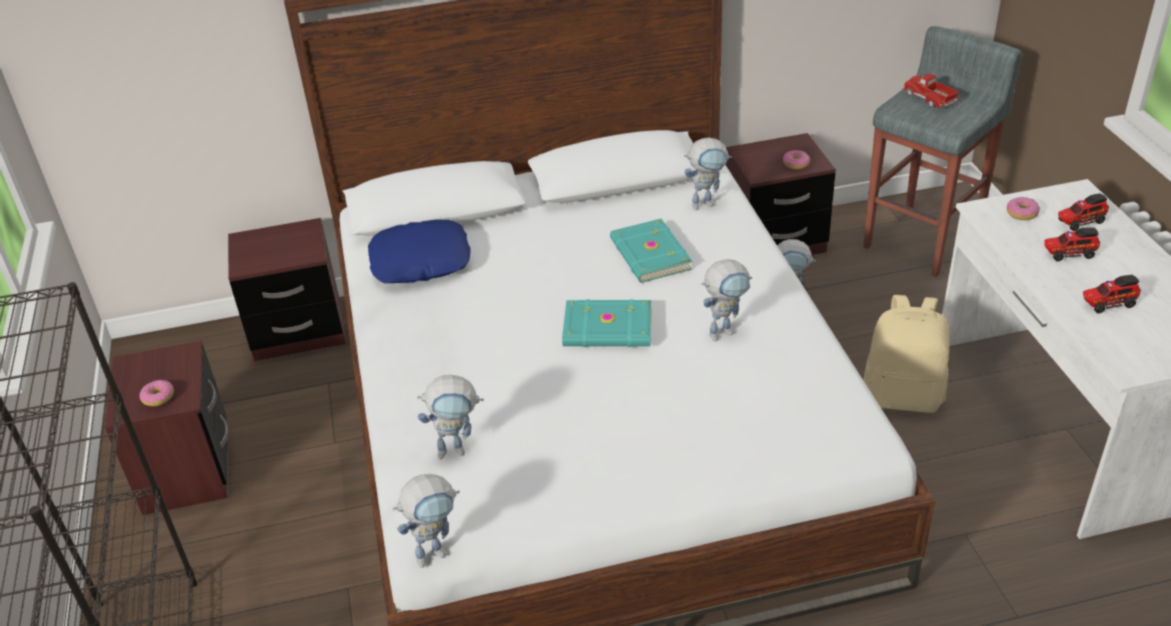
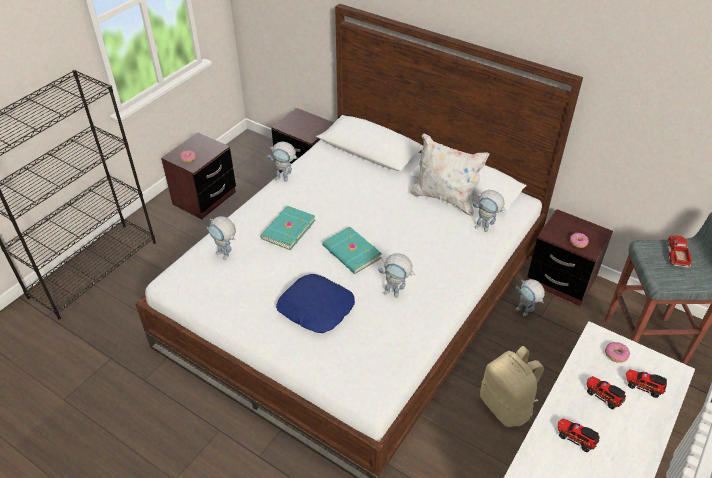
camera: 45 degrees right, 5 degrees up
(420, 262) = (330, 168): blue pillow -> blue pillow (315, 308)
(437, 551) = (167, 288): toy robot -> toy robot (285, 179)
(615, 204) = (444, 199): none -> white pillow
(649, 255) = (420, 233): turquoise book -> turquoise book (287, 229)

